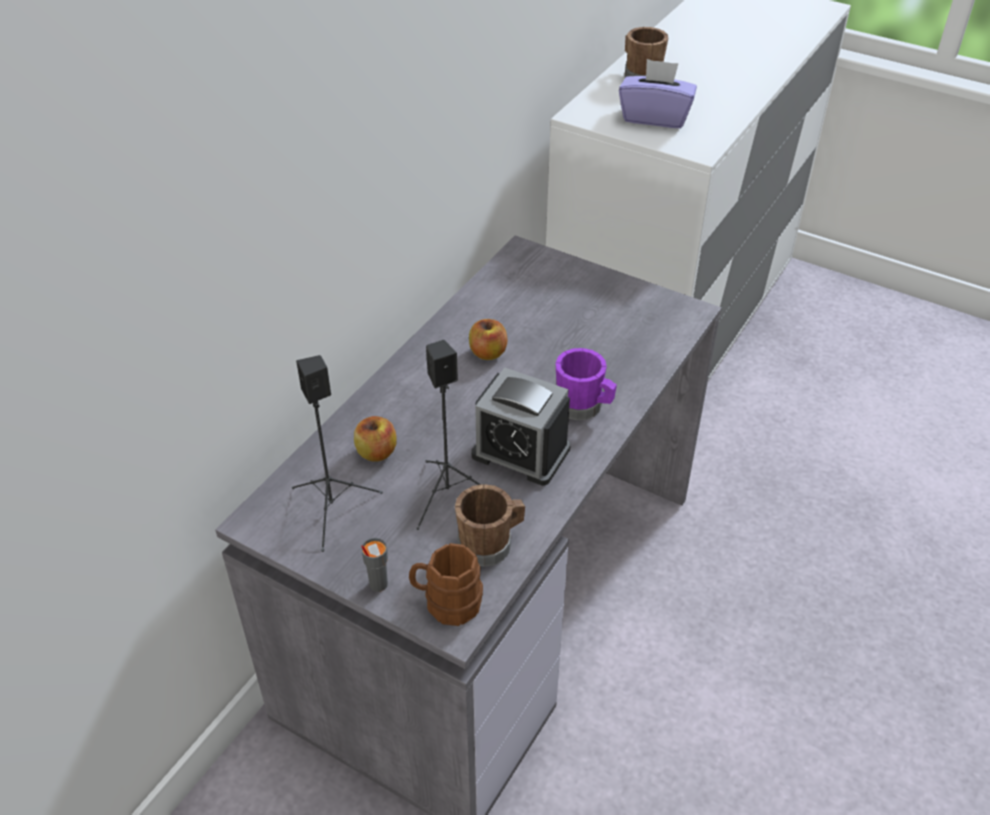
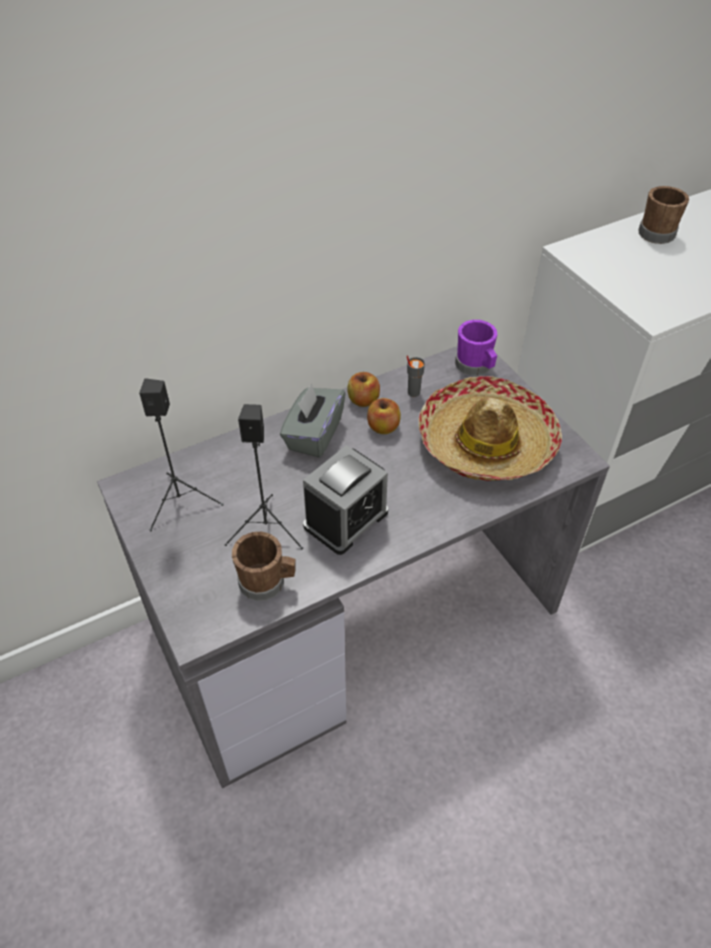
camera: 30 degrees right, 5 degrees up
(376, 452) = (242, 472): apple -> apple (363, 400)
(377, 584) = (166, 574): grey cup -> grey cup (413, 392)
(423, 387) = (313, 435): none -> grey tissue box
(446, 603) = (201, 613): brown mug -> none
(521, 452) = (346, 519): alarm clock -> alarm clock turned 105 degrees counterclockwise
(583, 406) = (423, 503): purple mug -> purple mug (475, 367)
(598, 329) = (487, 442): none -> hat
(655, 117) = (637, 273): purple tissue box -> none

